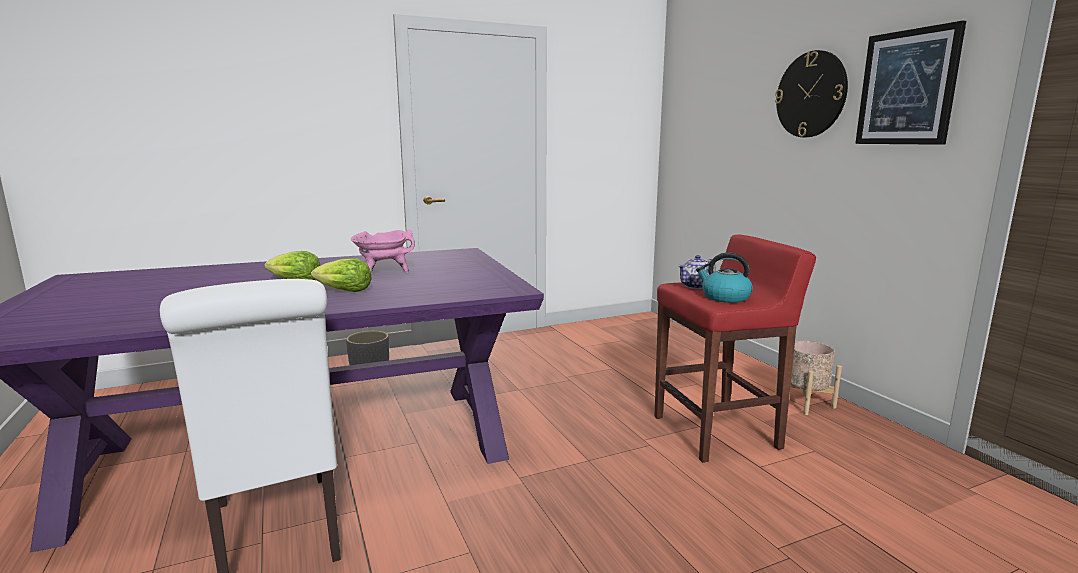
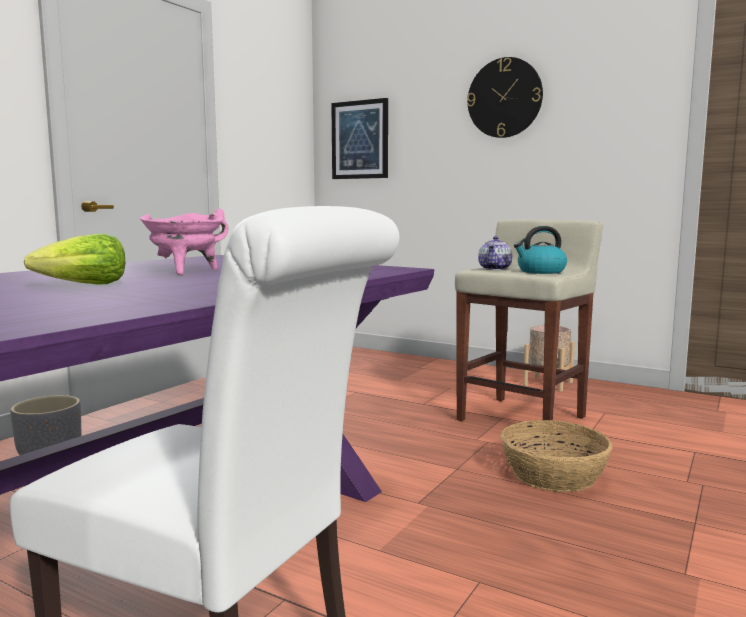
camera: 35 degrees left, 5 degrees down
(343, 291) = (199, 284): lettuce -> none
(658, 494) = (554, 475): none -> basket
(717, 432) = (522, 418): red stool -> beige stool
(907, 88) = (600, 90): picture -> picture (360, 140)

